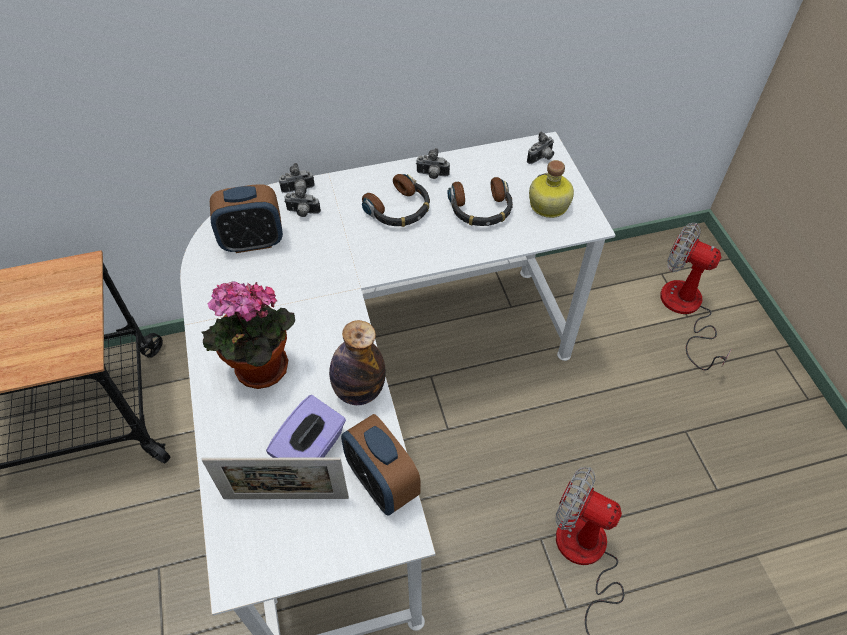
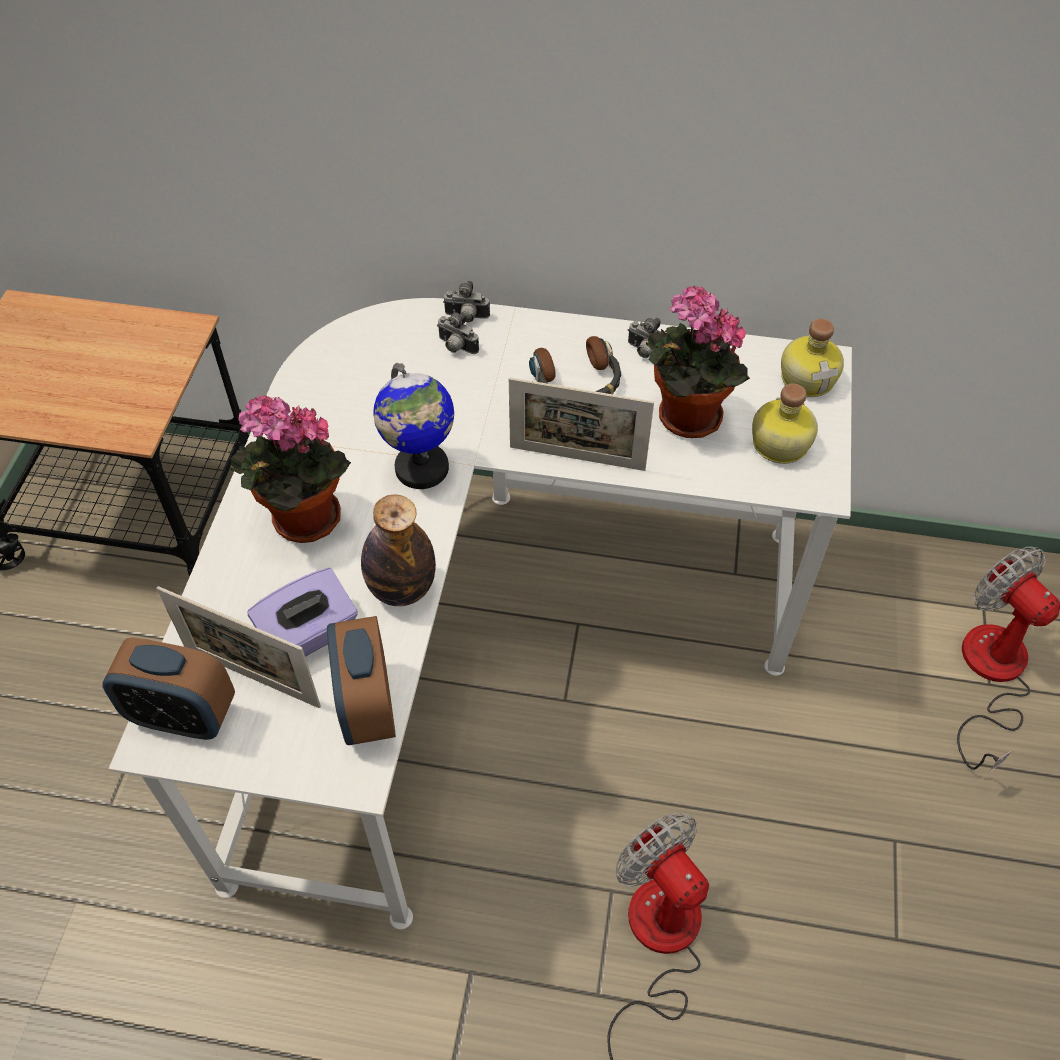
camera: 25 degrees right, 0 degrees up
(253, 242) = (378, 363): alarm clock -> alarm clock (183, 715)
(325, 303) = (421, 469): none -> globe
(427, 258) = (577, 458): none -> picture frame
(480, 209) = (683, 418): headphones -> potted plant
(541, 158) = (808, 378): camera -> bottle

